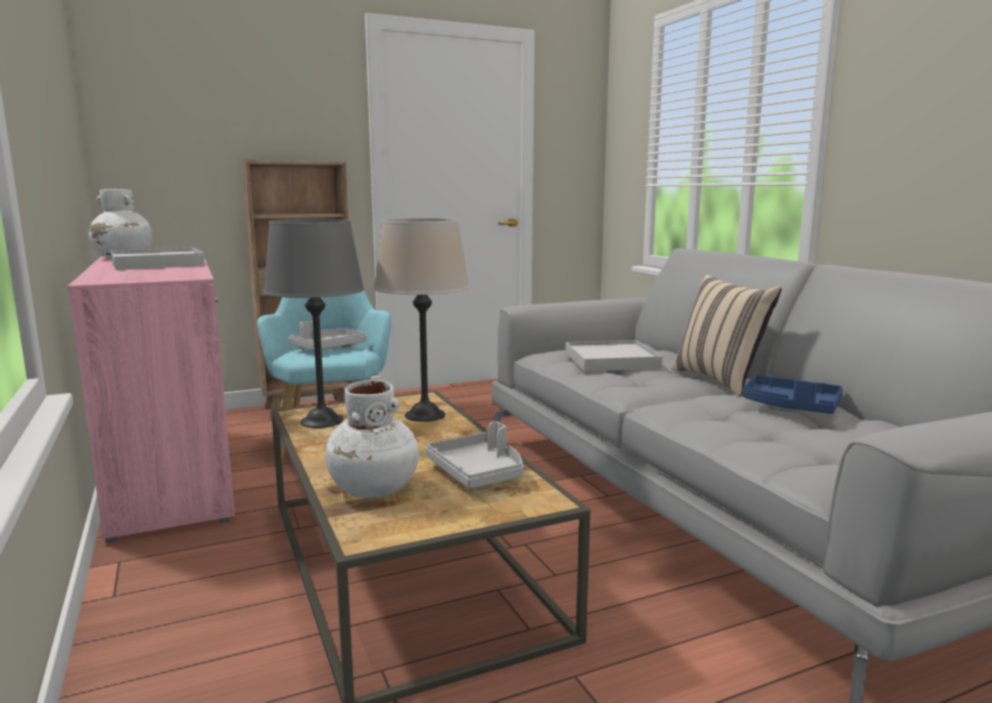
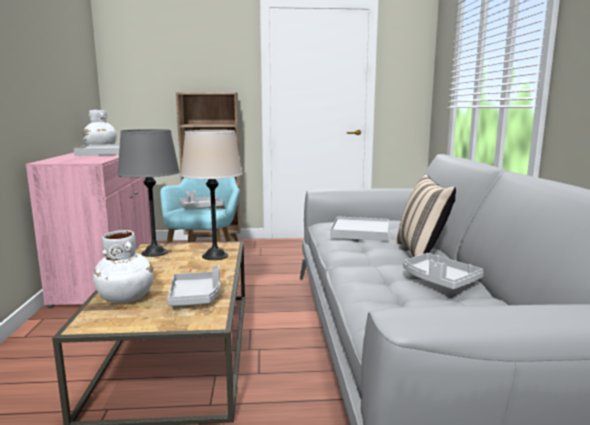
camera: 20 degrees right, 0 degrees up
(791, 407) = (439, 280): blue tray -> grey tray

